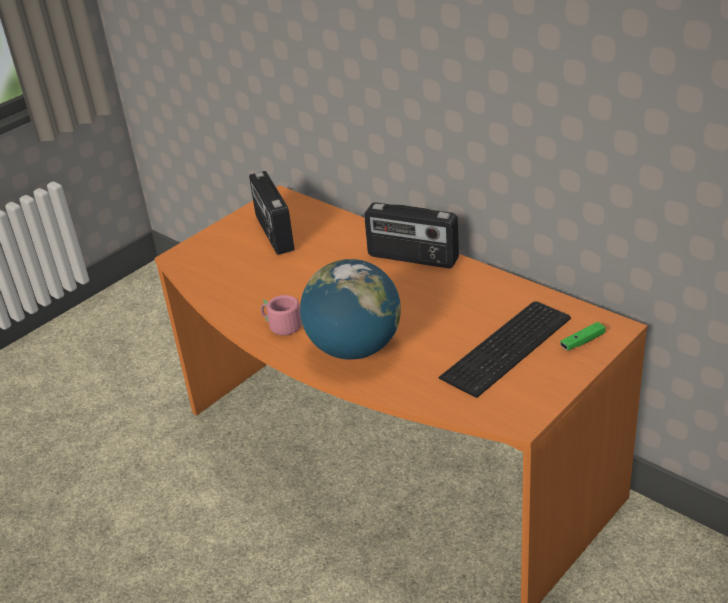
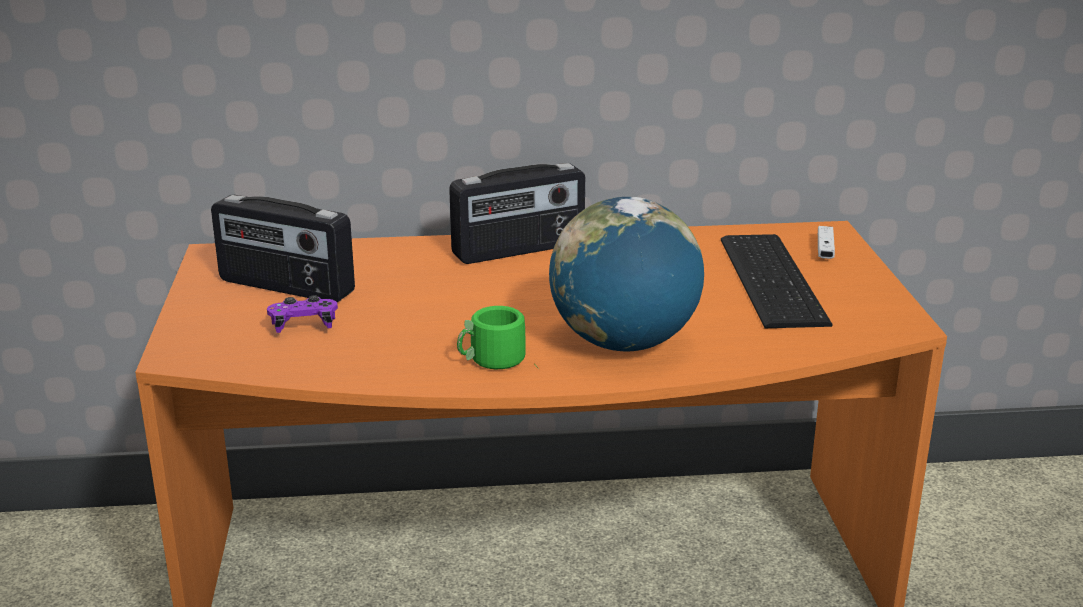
camera: 50 degrees left, 10 degrees down
(245, 263) = (304, 326): none -> purple game controller
(281, 327) = (493, 362): pink mug -> green mug
(582, 341) = (825, 250): green game controller -> white game controller

